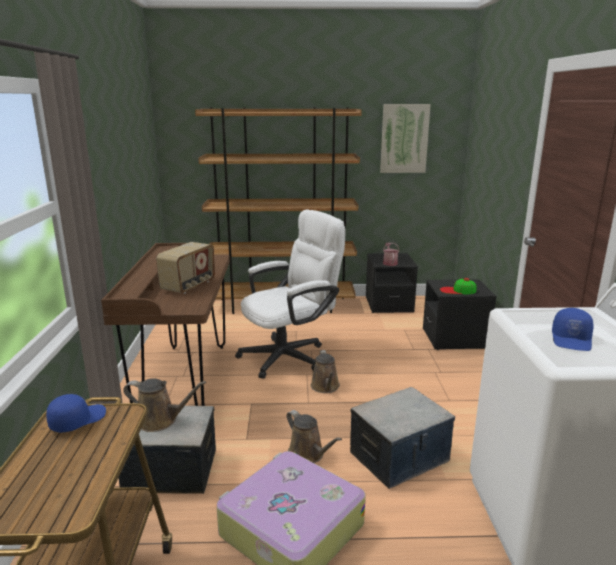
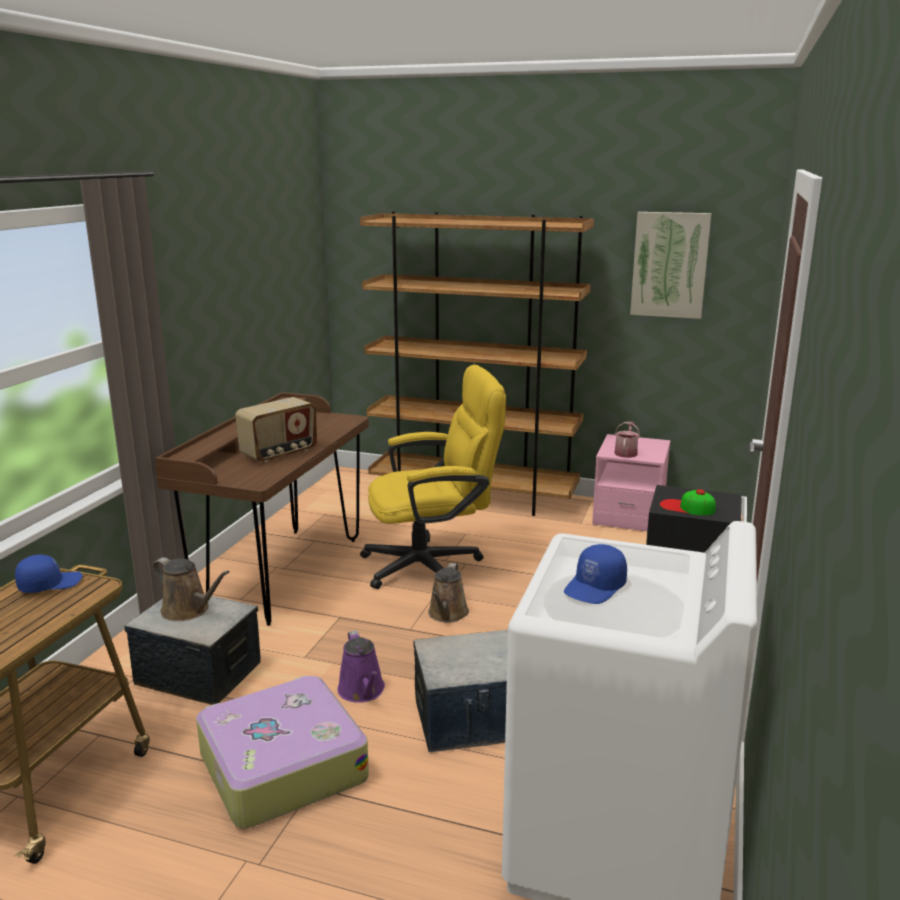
camera: 20 degrees right, 0 degrees up
(290, 355) = (433, 565): white office chair -> yellow office chair
(308, 455) = (362, 691): brown watering can -> purple watering can
(388, 304) = (629, 516): black nightstand -> pink nightstand

